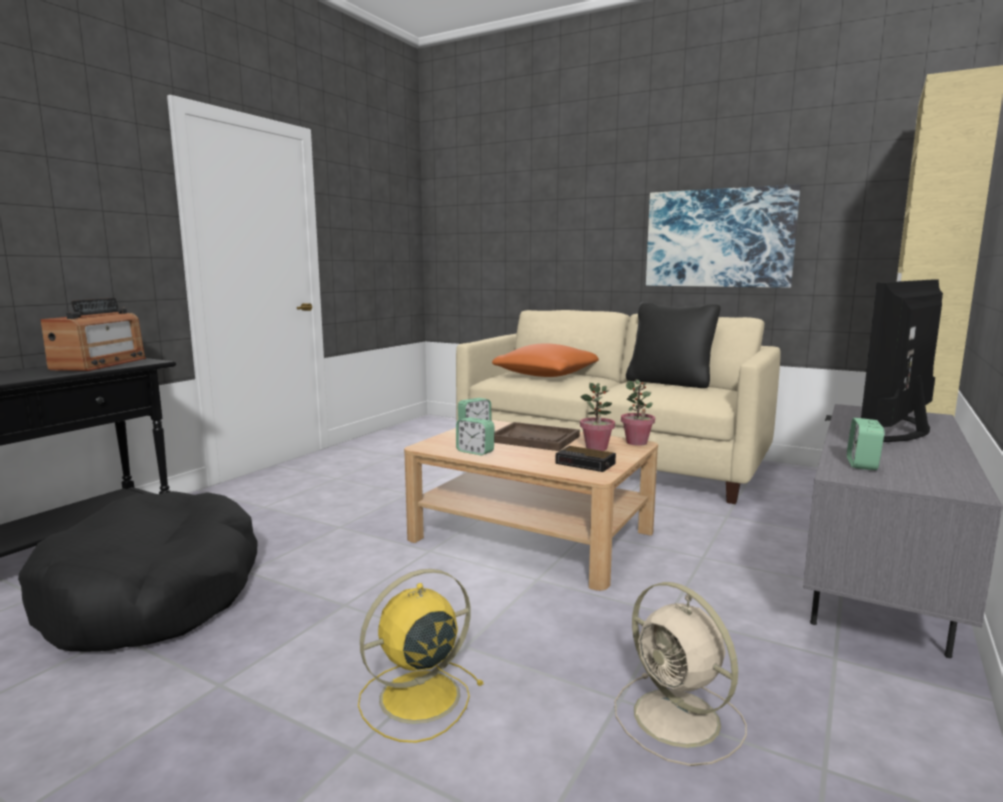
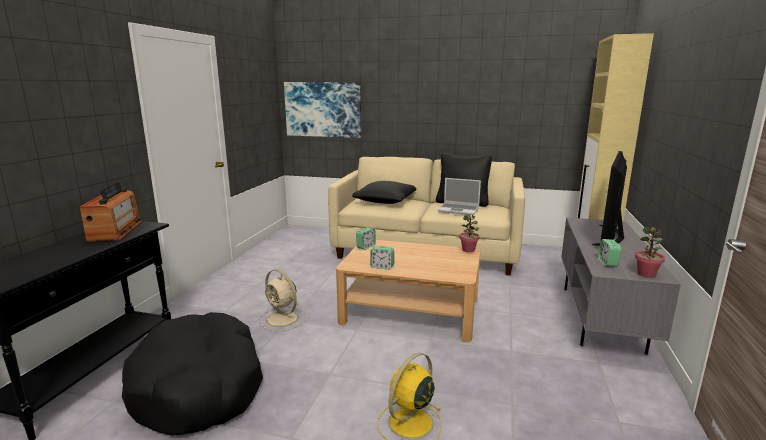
camera: 15 degrees left, 5 degrees up
(535, 439) = (409, 253): brown tray -> none
(546, 375) = (385, 201): orange pillow -> black pillow
(586, 463) = (452, 269): alarm clock -> none
(596, 448) = (449, 257): potted plant -> potted plant (646, 274)
(654, 389) = (459, 210): none -> laptop
(679, 720) = (545, 410): beige fan -> beige fan (283, 319)
(718, 238) = (484, 111): picture -> picture (323, 109)

